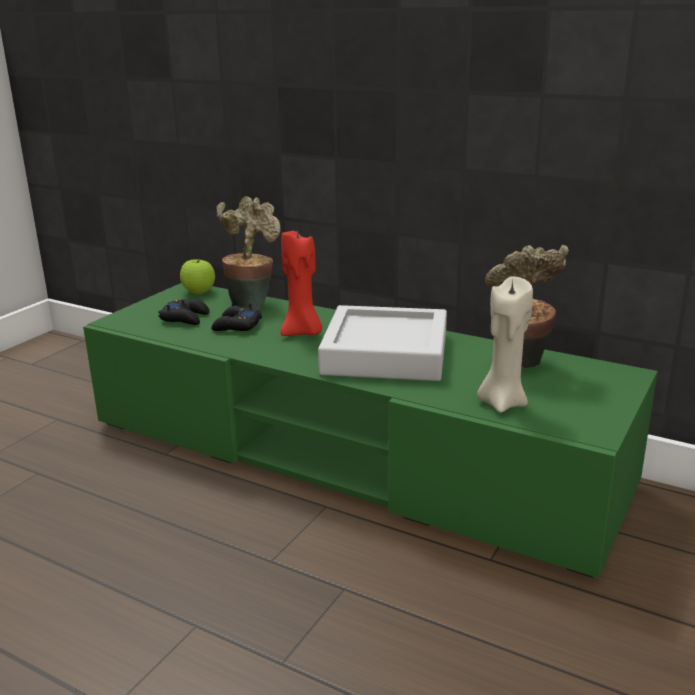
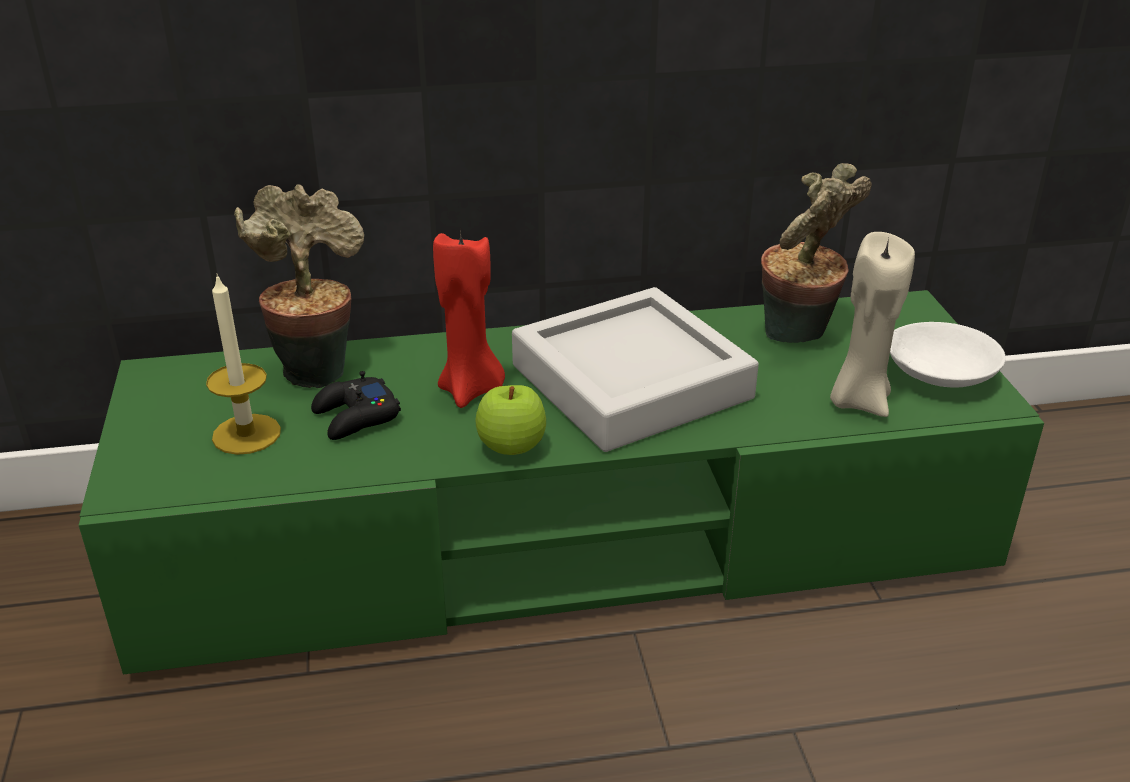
camera: 40 degrees left, 10 degrees up
(185, 318) = (246, 434): black game controller -> candle
(199, 292) = (187, 375): apple -> apple (511, 448)
(583, 408) = (939, 373): none -> white bowl

